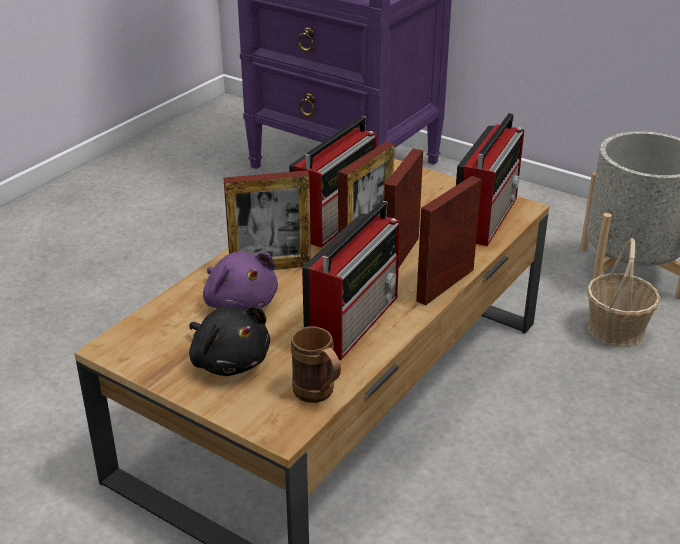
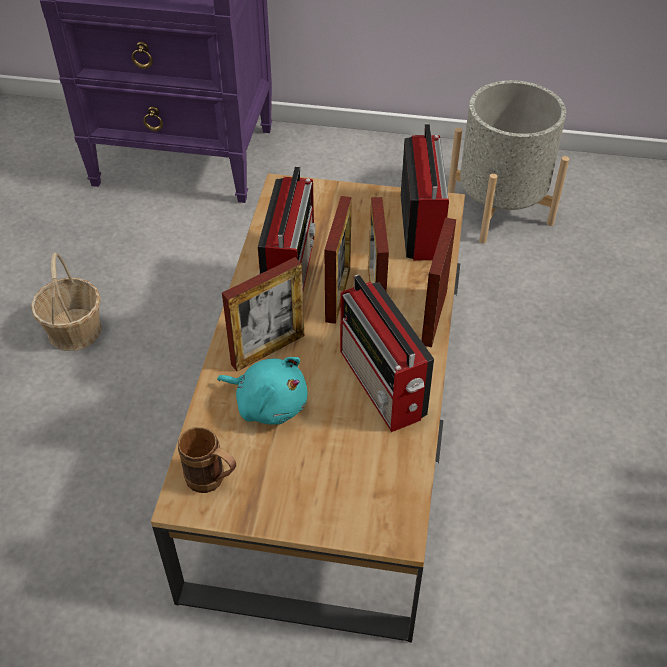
camera: 25 degrees left, 15 degrees up
(229, 361) = (303, 475): black plush toy -> none
(240, 303) = (268, 403): purple plush toy -> turquoise plush toy
(318, 396) = (405, 483): brown mug -> brown mug (212, 482)
(354, 320) = (382, 386): radio -> radio turned 150 degrees clockwise
(616, 329) = (519, 274): basket -> basket (75, 330)

